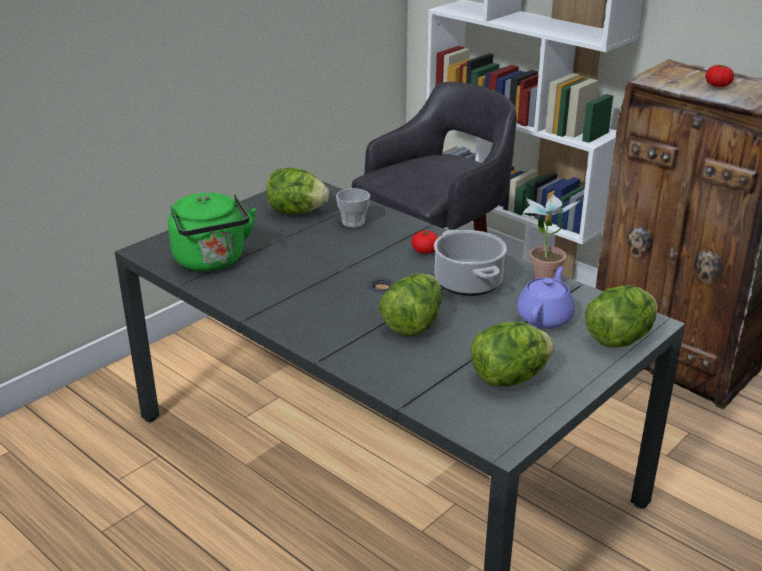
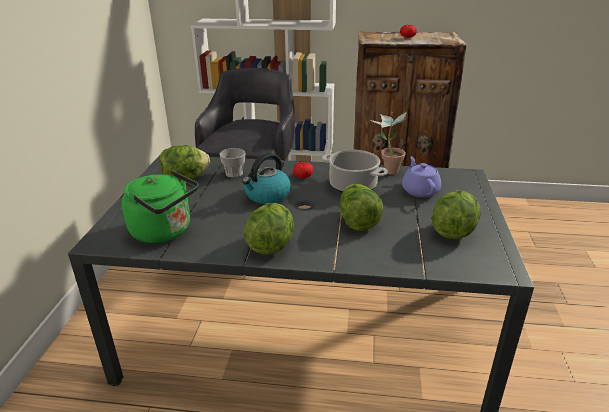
camera: 35 degrees left, 0 degrees up
(355, 259) = (267, 195): none -> kettle
(619, 339) = (469, 188): lettuce -> lettuce (271, 245)

